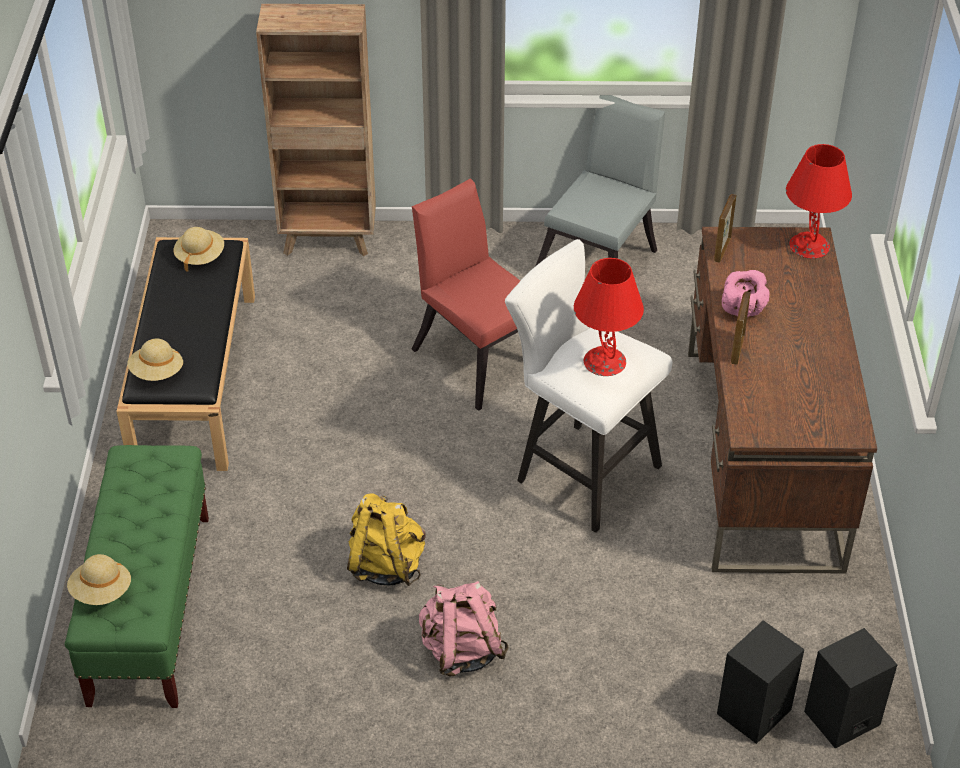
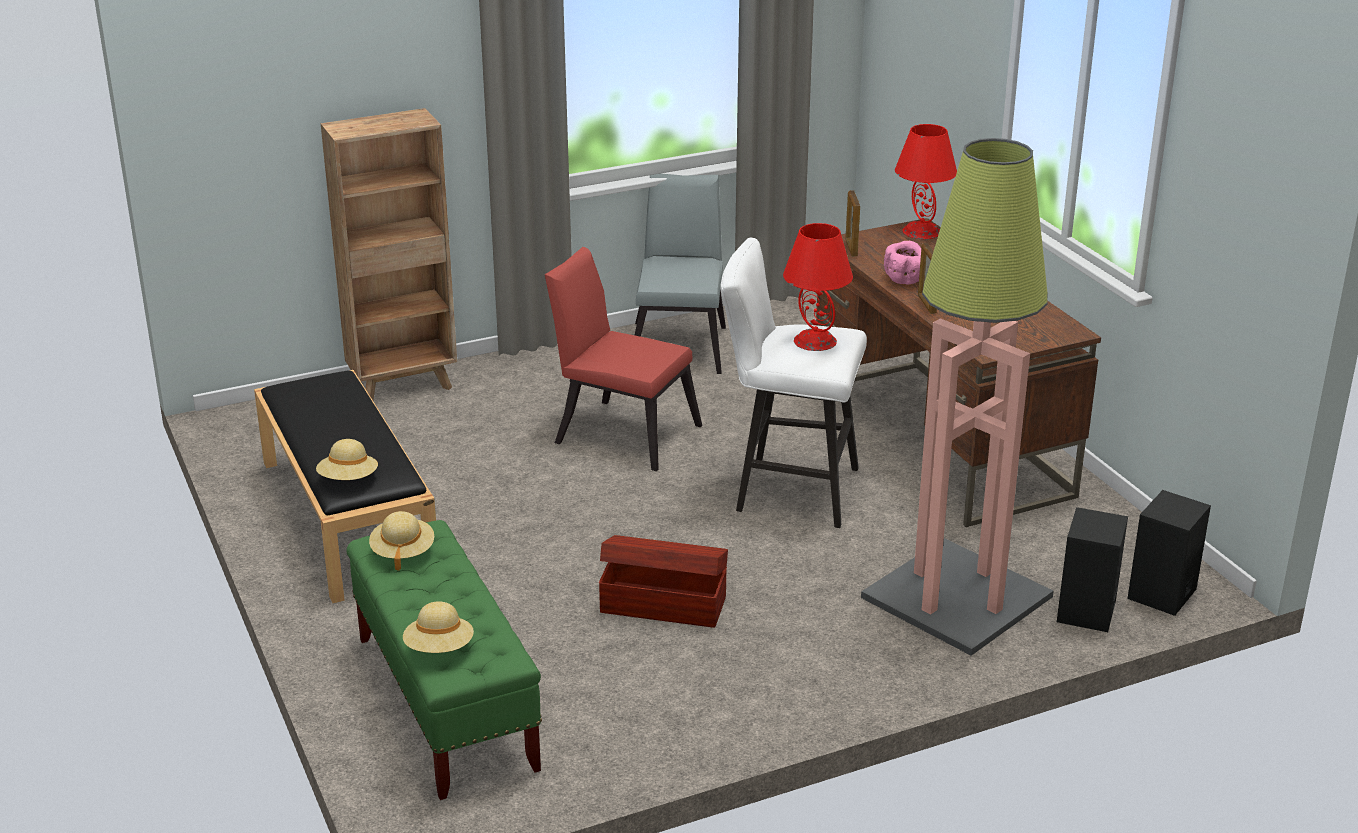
camera: 25 degrees left, 15 degrees down
(200, 256) = (320, 388): beige hat -> beige hat (402, 552)
(386, 565) = (662, 603): yellow backpack -> brown storage box
(461, 650) = (789, 644): pink backpack -> none
(644, 653) = (957, 599): none -> floor lamp

